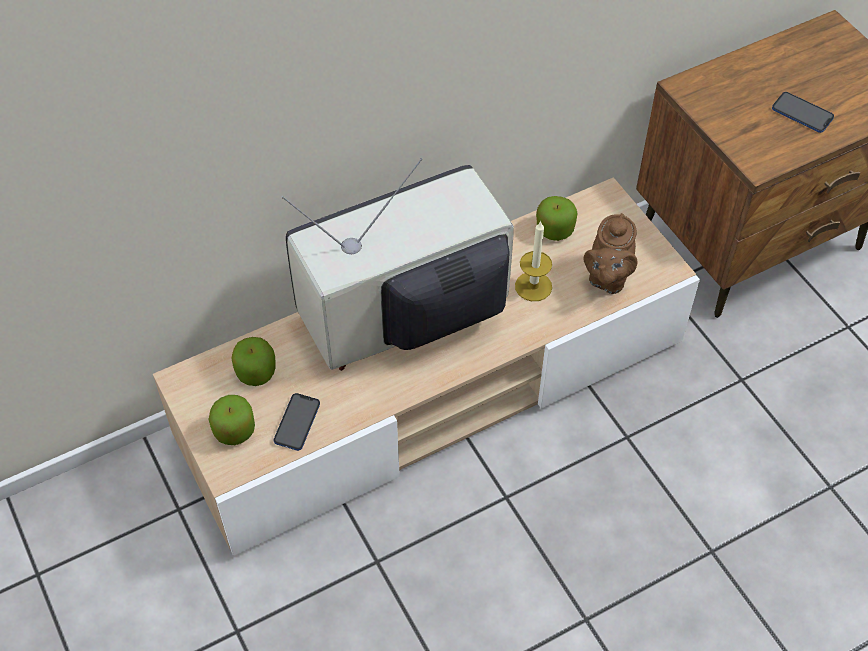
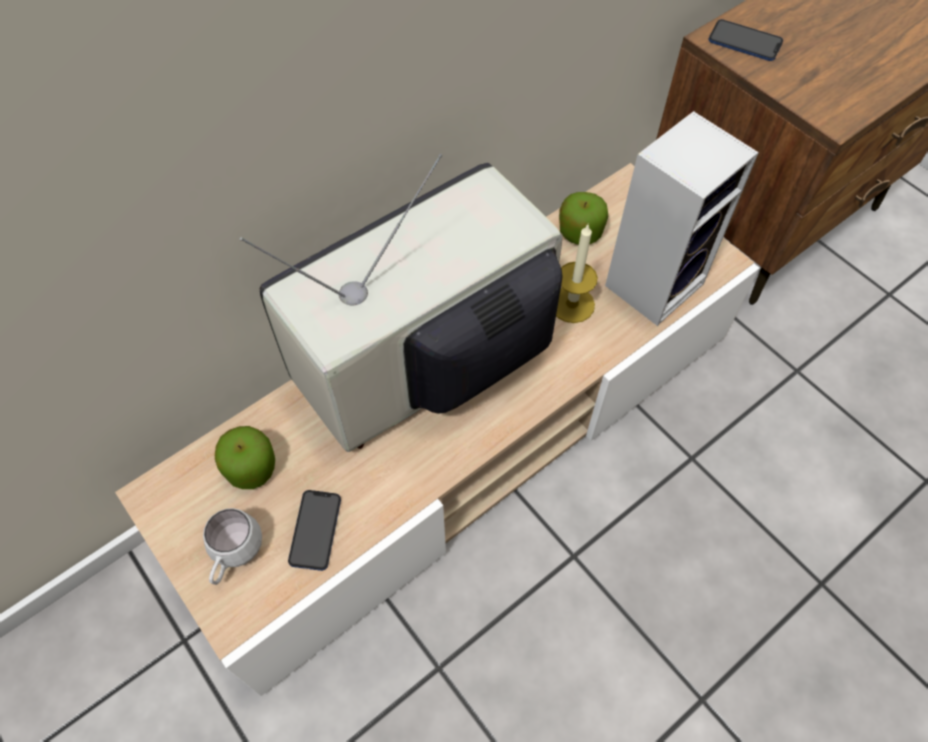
camera: 10 degrees left, 5 degrees up
(234, 430) = (234, 555): apple -> white mug
(607, 278) = (655, 281): brown teapot -> speaker
(802, 113) = (863, 52): phone -> phone (744, 42)

